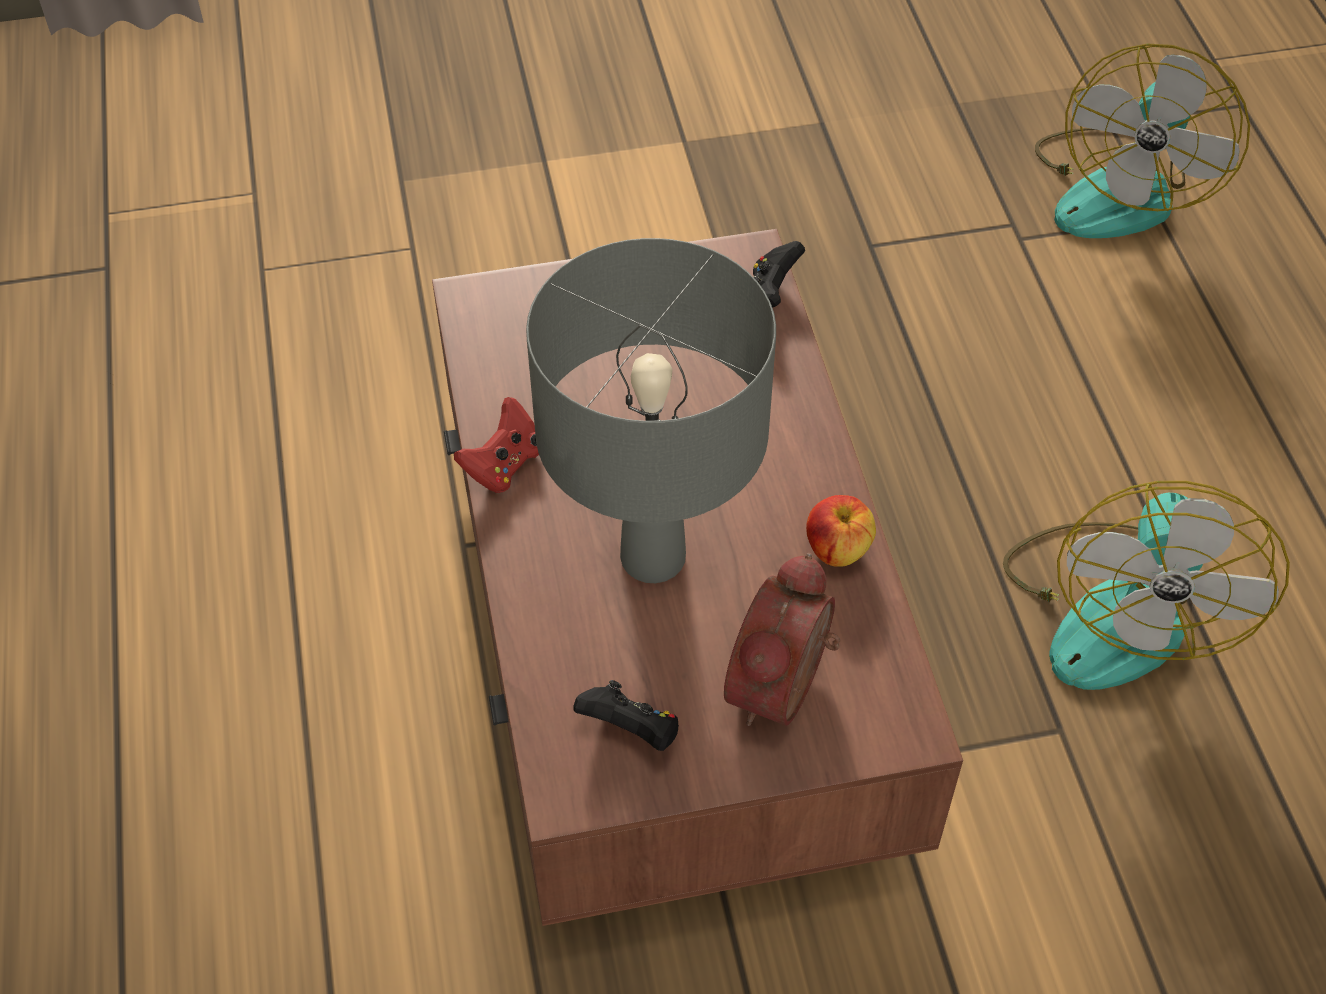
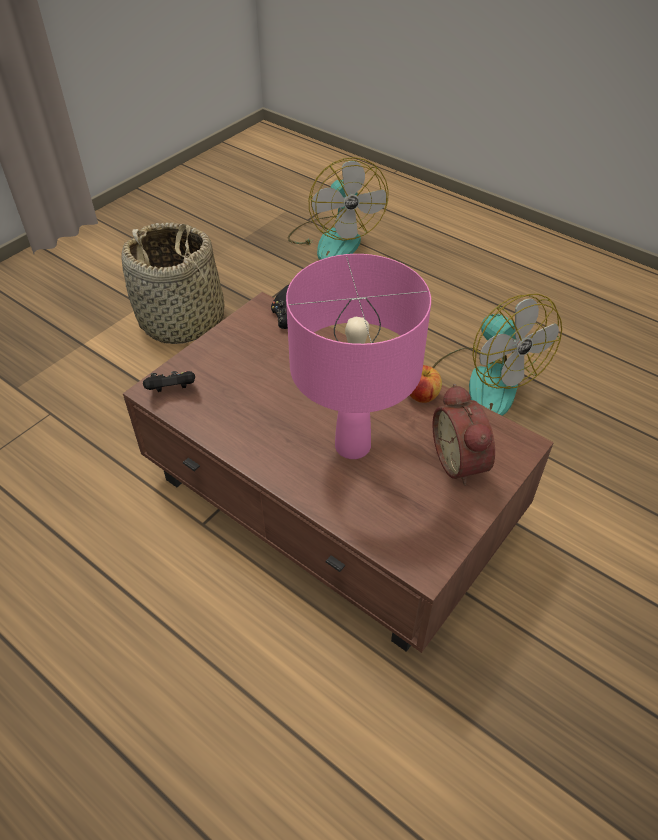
camera: 40 degrees left, 5 degrees down
(503, 465) = (244, 450): red game controller -> none
(631, 731) = (422, 522): black game controller -> black game controller (172, 390)
(653, 558) = (353, 446): grey table lamp -> pink table lamp
(721, 204) = (182, 321): none -> basket

